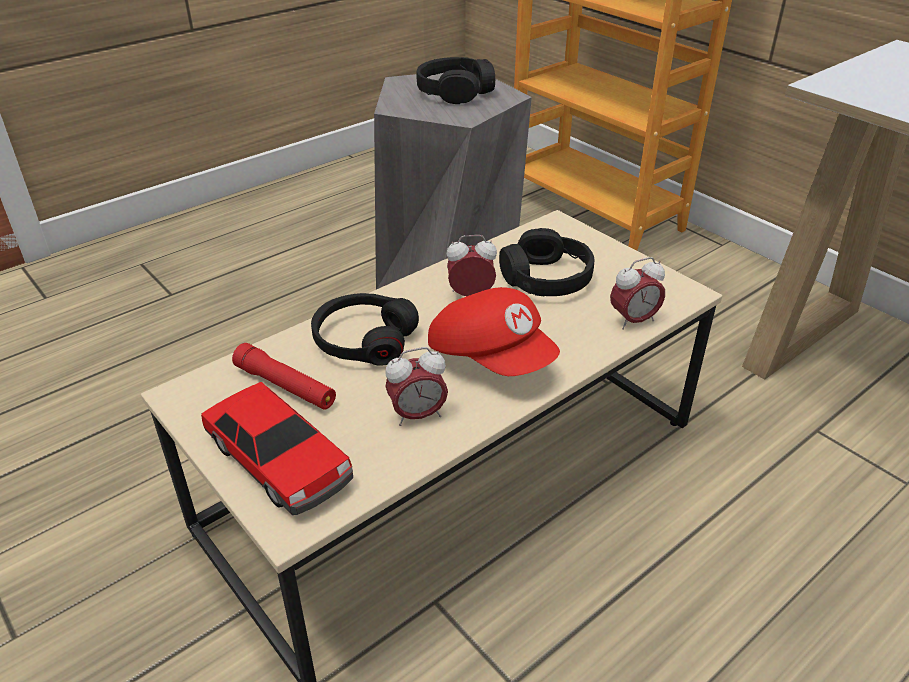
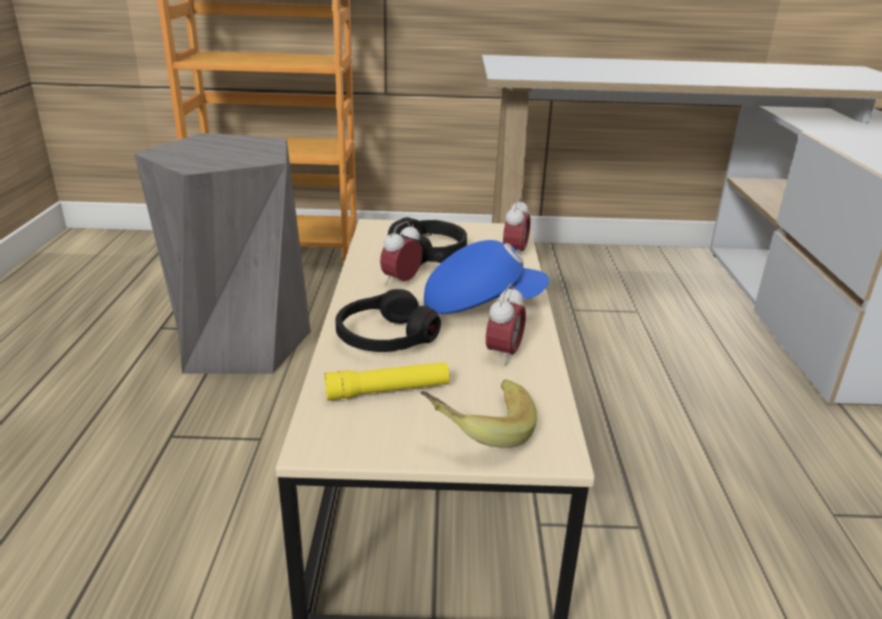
camera: 50 degrees left, 10 degrees down
(279, 461) = (477, 429): toy car -> banana
(285, 386) = (388, 391): red flashlight -> yellow flashlight
(455, 92) = (221, 147): black headphones -> none
(492, 357) = (481, 305): red cap -> blue cap

